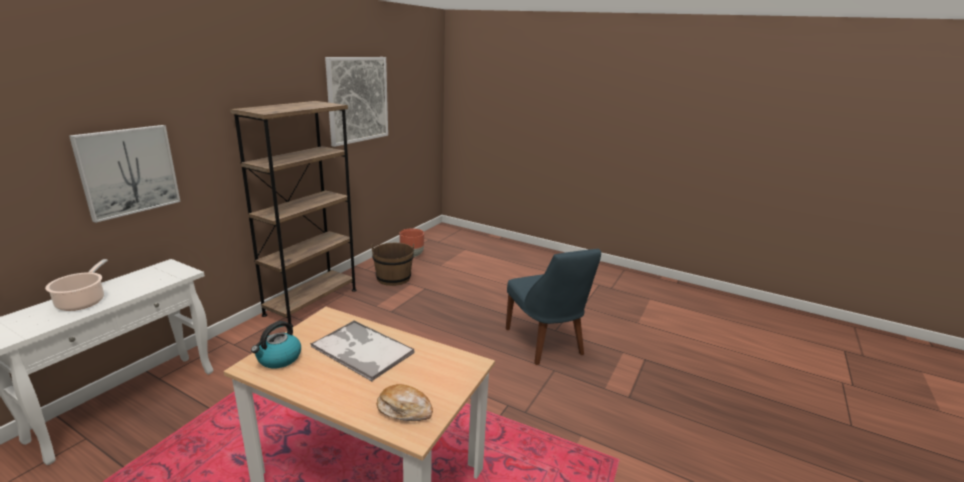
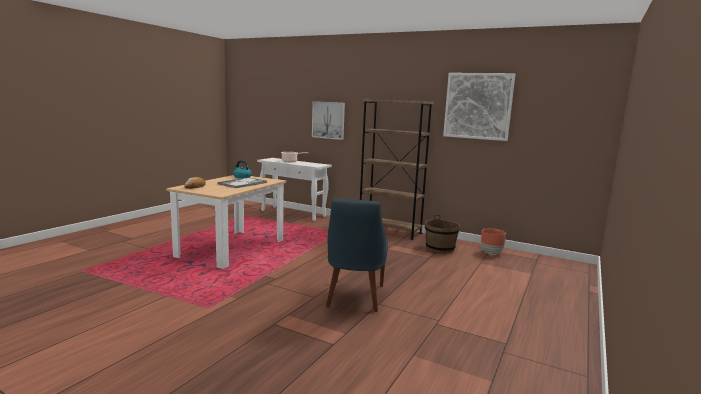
camera: 90 degrees right, 10 degrees down
(545, 343) = (354, 297): blue chair -> blue chair turned 60 degrees counterclockwise

